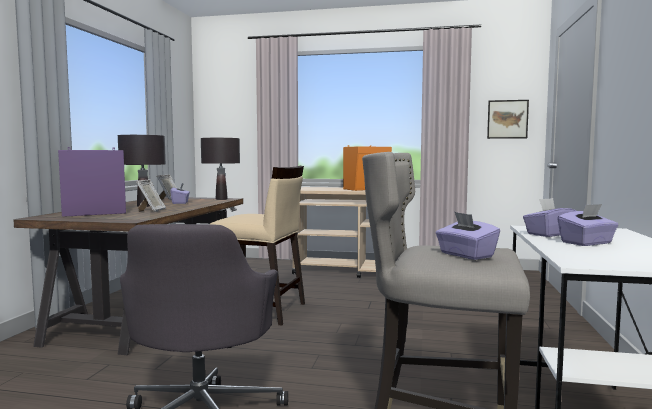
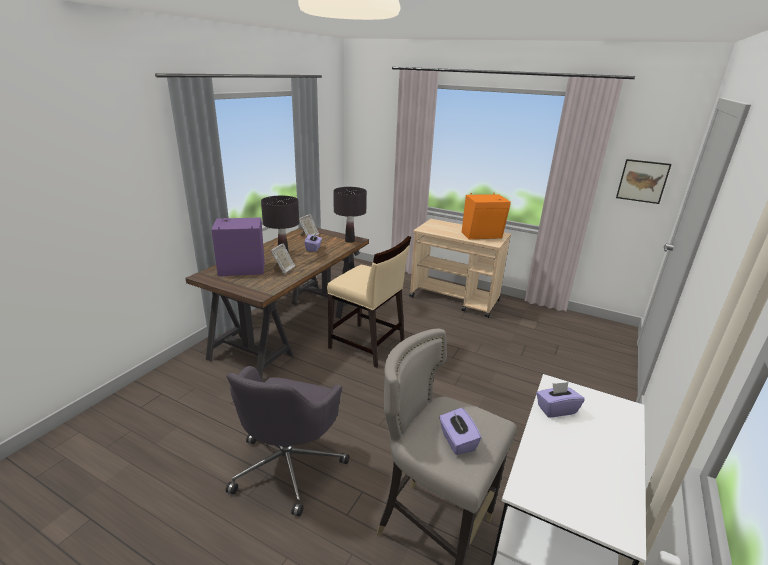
camera: 15 degrees right, 20 degrees up
(587, 243) = (571, 442): purple tissue box -> none

